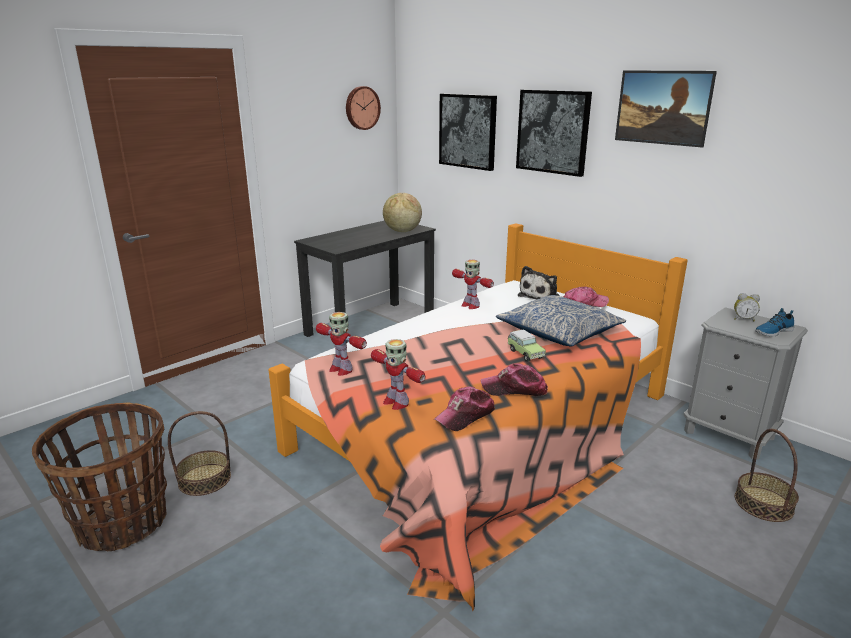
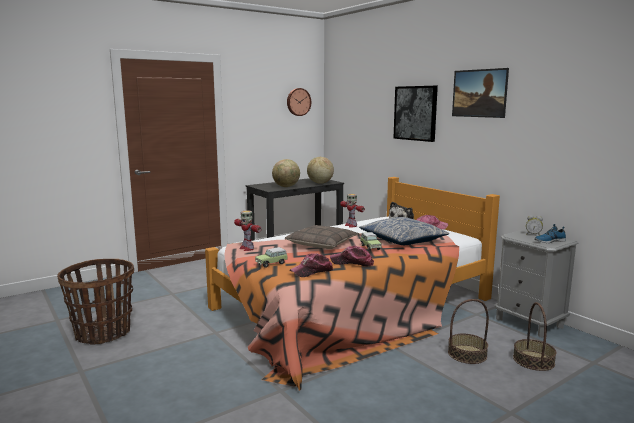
camera: 10 degrees right, 10 degrees down
(205, 479) = (158, 317): basket -> basket (467, 354)
(357, 241) = (286, 187): none -> globe
(396, 402) = (272, 263): toy robot -> toy car
(450, 350) = (322, 244): none -> pillow
(468, 131) = (365, 116): picture -> none

